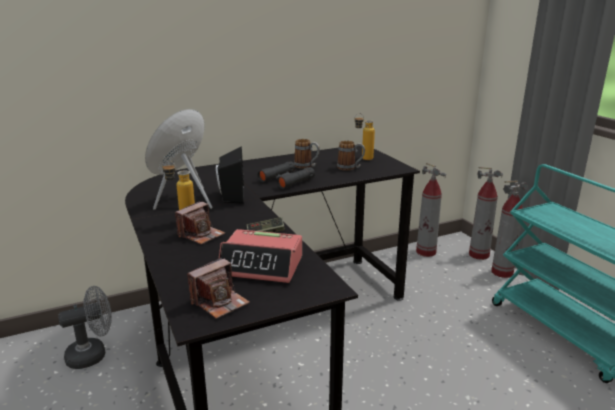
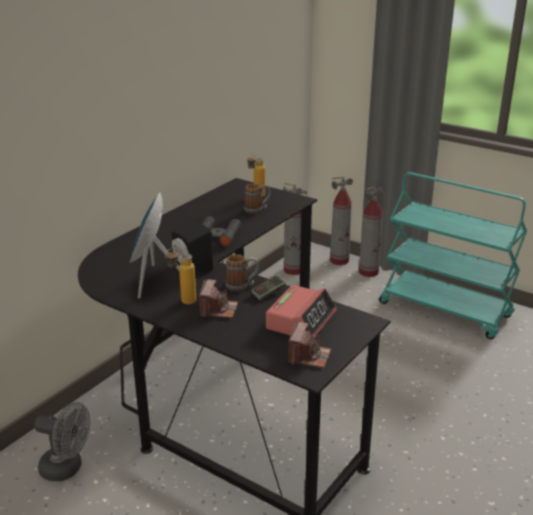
camera: 30 degrees left, 5 degrees up
(93, 354) = (67, 468): grey fan -> grey fan turned 75 degrees clockwise
(262, 265) = (301, 320): alarm clock -> alarm clock turned 45 degrees counterclockwise
(306, 166) = (216, 216): mug -> mug (242, 286)

